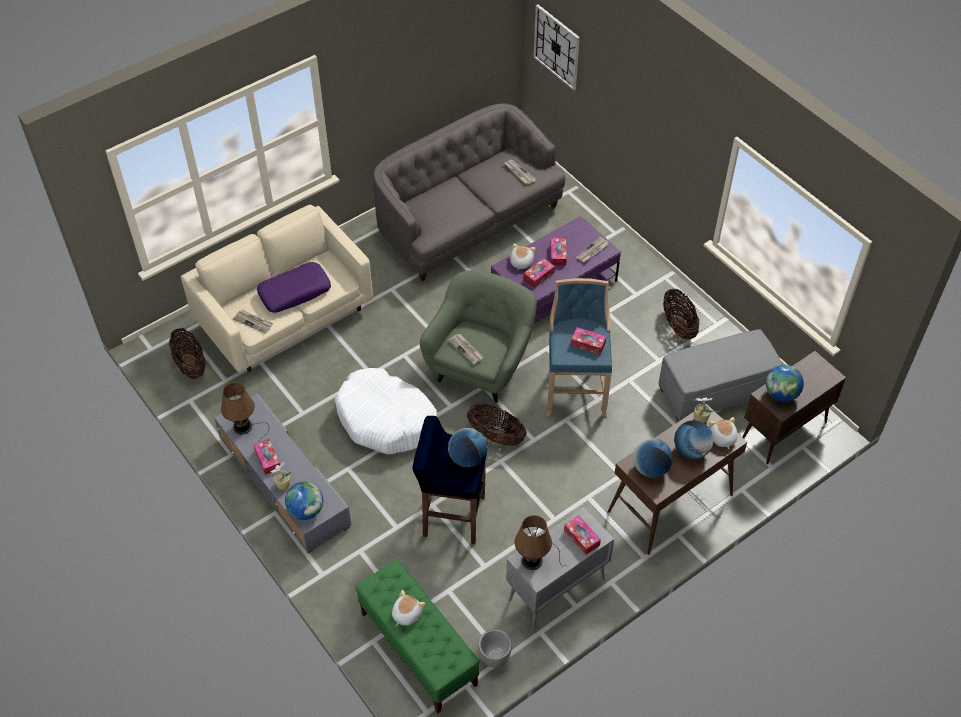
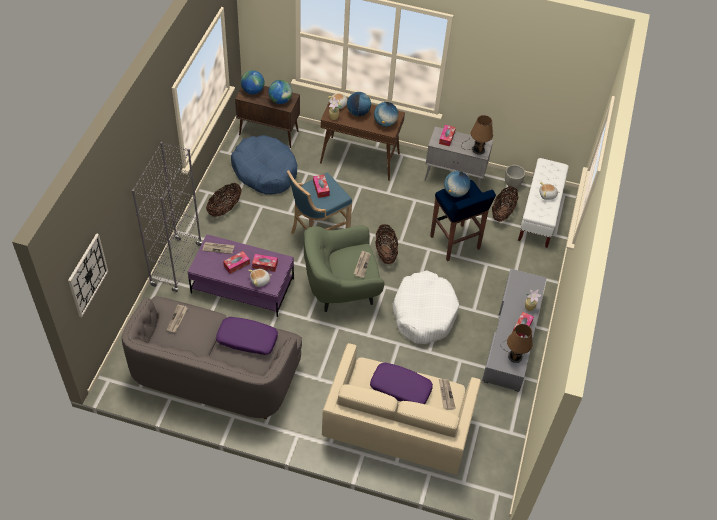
camera: 130 degrees left, 0 degrees up
(190, 365) = (486, 455): basket -> basket (502, 212)
(306, 510) = (532, 286): globe -> globe (252, 91)
(418, 649) = (539, 214): green bench -> white bench
(451, 209) = (247, 340): none -> purple pillow
(624, 251) = (176, 265): none -> grey bookcase
(715, 392) = (265, 171): grey ottoman -> blue dog bed

